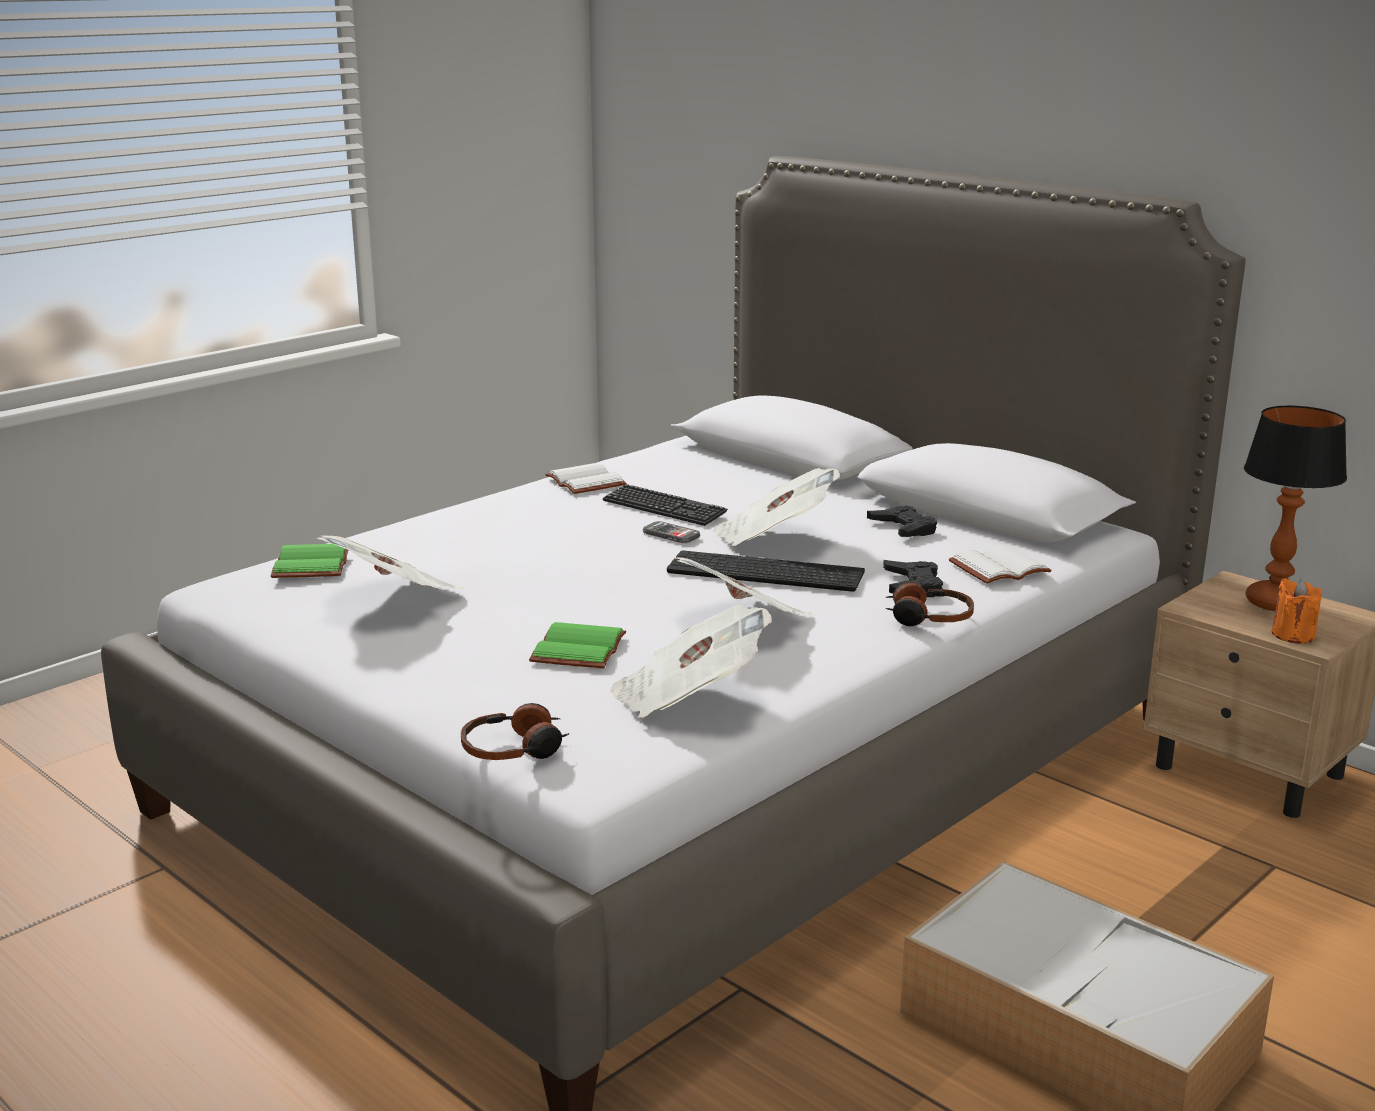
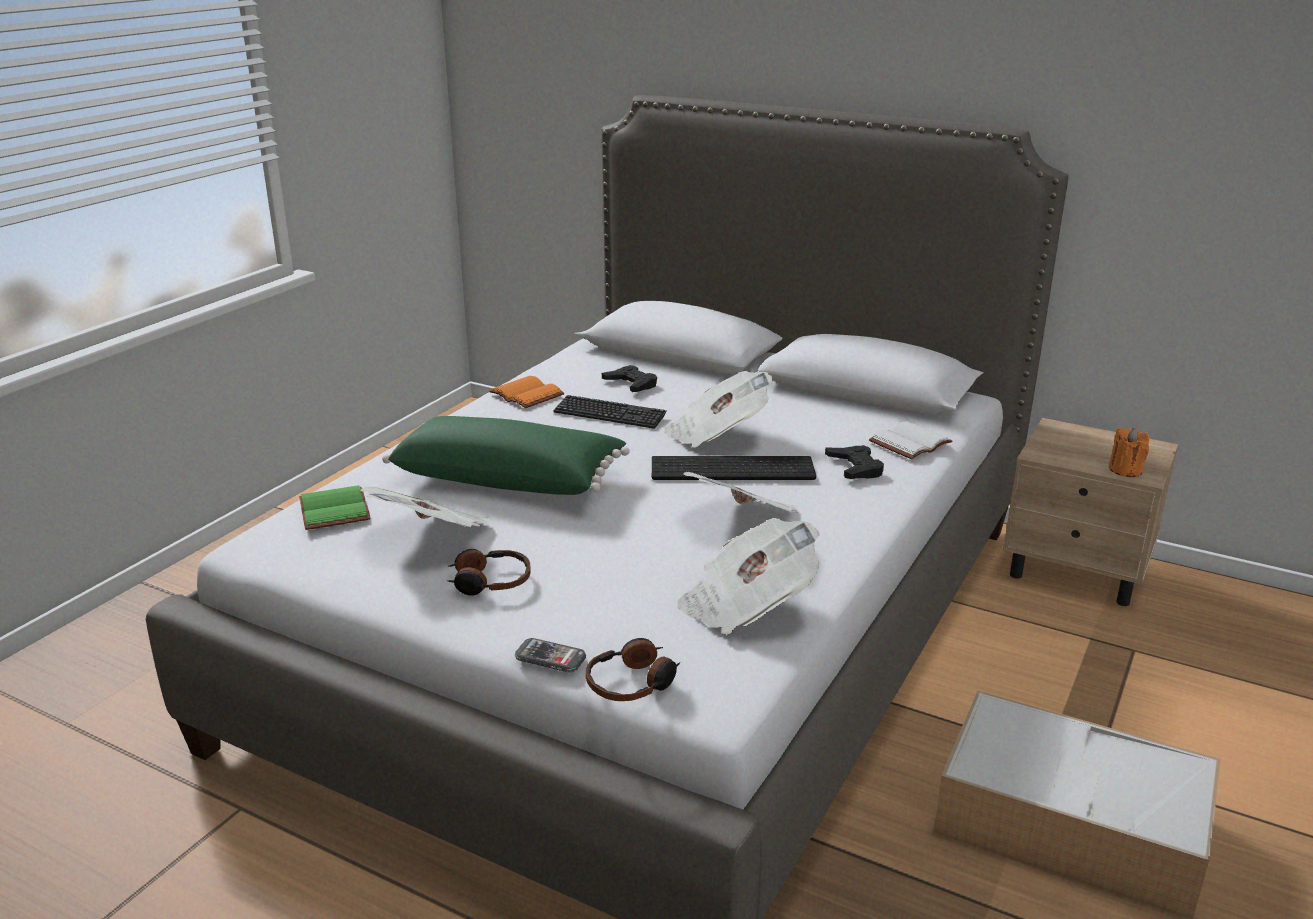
camera: 15 degrees left, 5 degrees up
(511, 556) = (509, 478): none -> green pillow
(576, 648) = (622, 567): green book -> none
(583, 482) = (524, 395): white book -> orange book
(671, 534) = (632, 440): phone -> phone (550, 657)
(903, 528) = (813, 413): black game controller -> black game controller (631, 384)
(928, 618) = (886, 497): headphones -> headphones (489, 582)
(1275, 602) = (1095, 442): table lamp -> none

